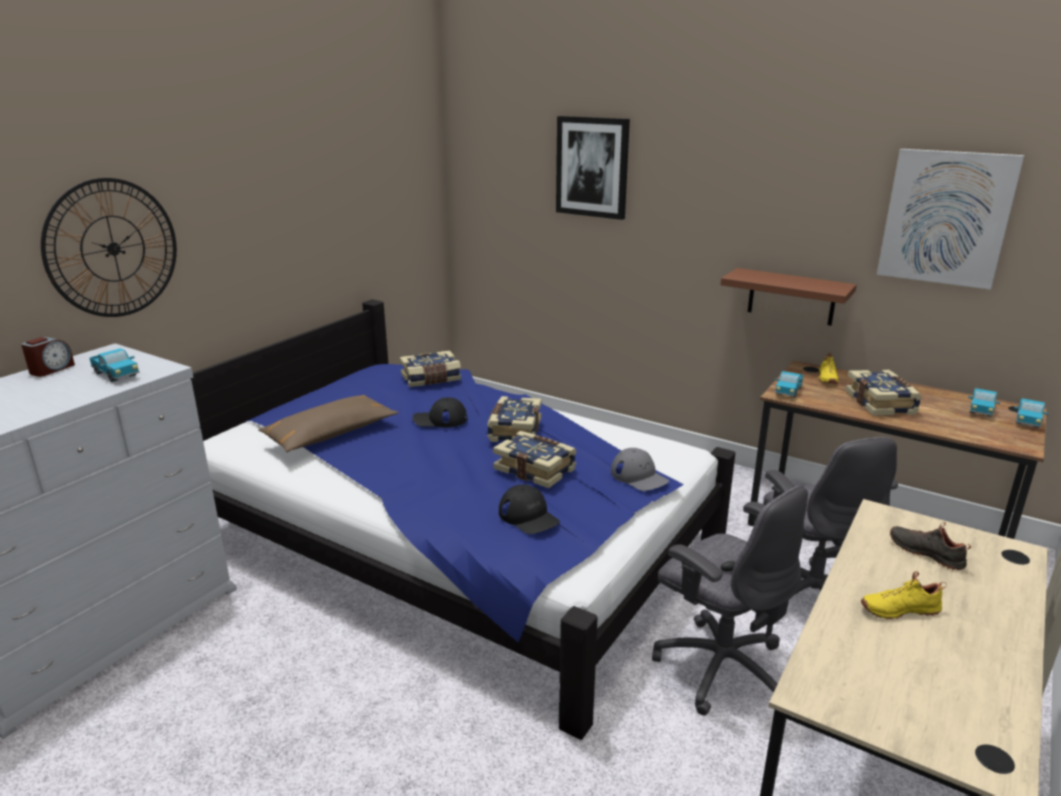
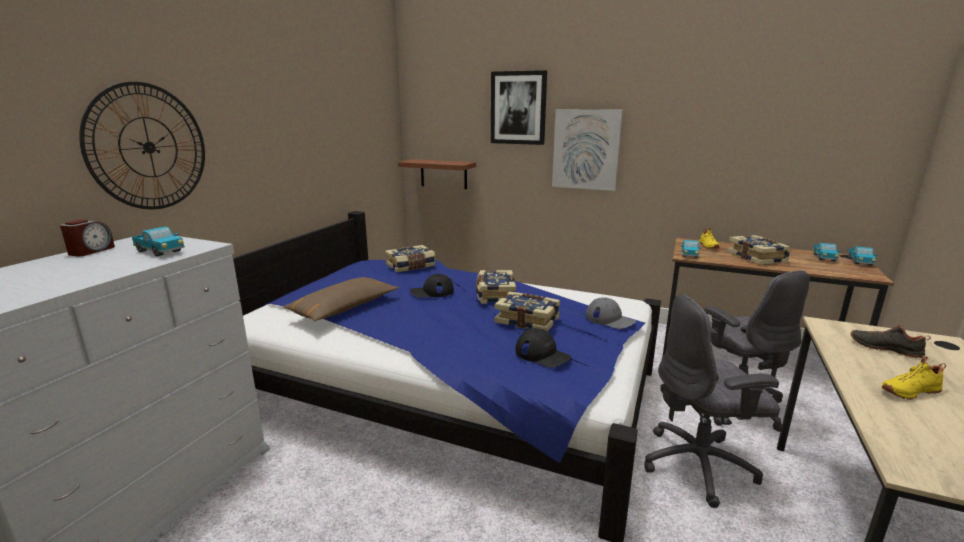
camera: 10 degrees left, 5 degrees down
(720, 666) = (699, 465): grey office chair -> grey office chair turned 135 degrees clockwise
(791, 297) = (672, 191): brown shelf -> brown shelf (443, 174)
(946, 218) = (786, 125): picture -> picture (586, 149)

